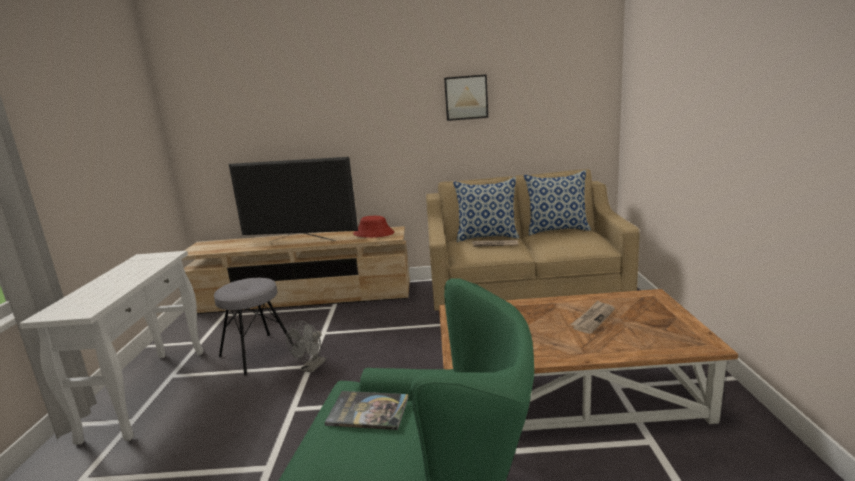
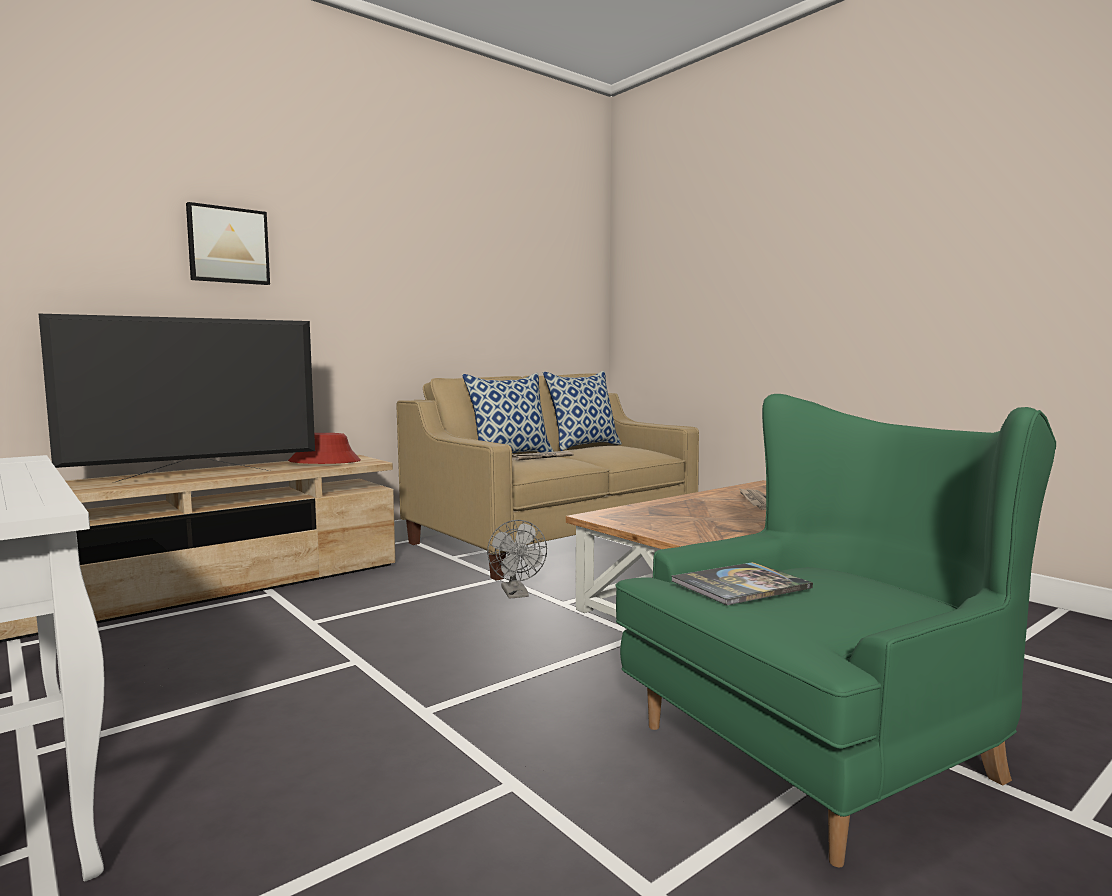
camera: 40 degrees left, 10 degrees down
(258, 354) = (215, 672): grey stool -> none
(311, 368) = (366, 662): grey fan -> grey fan (516, 594)
(466, 97) = (450, 266): picture -> picture (228, 245)

